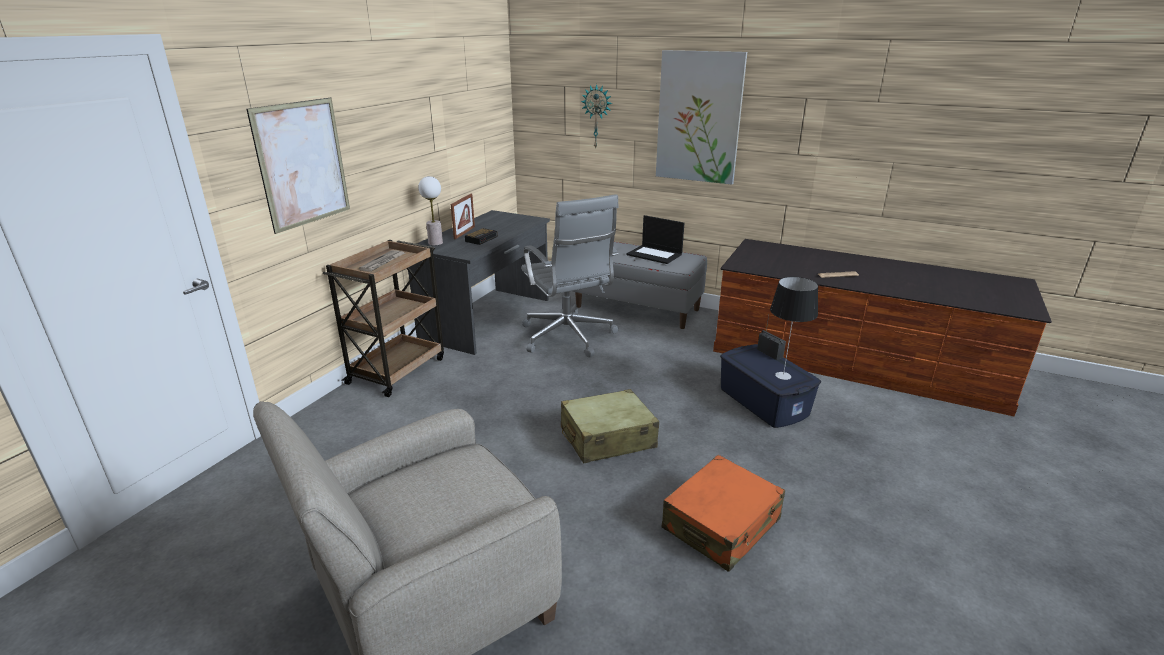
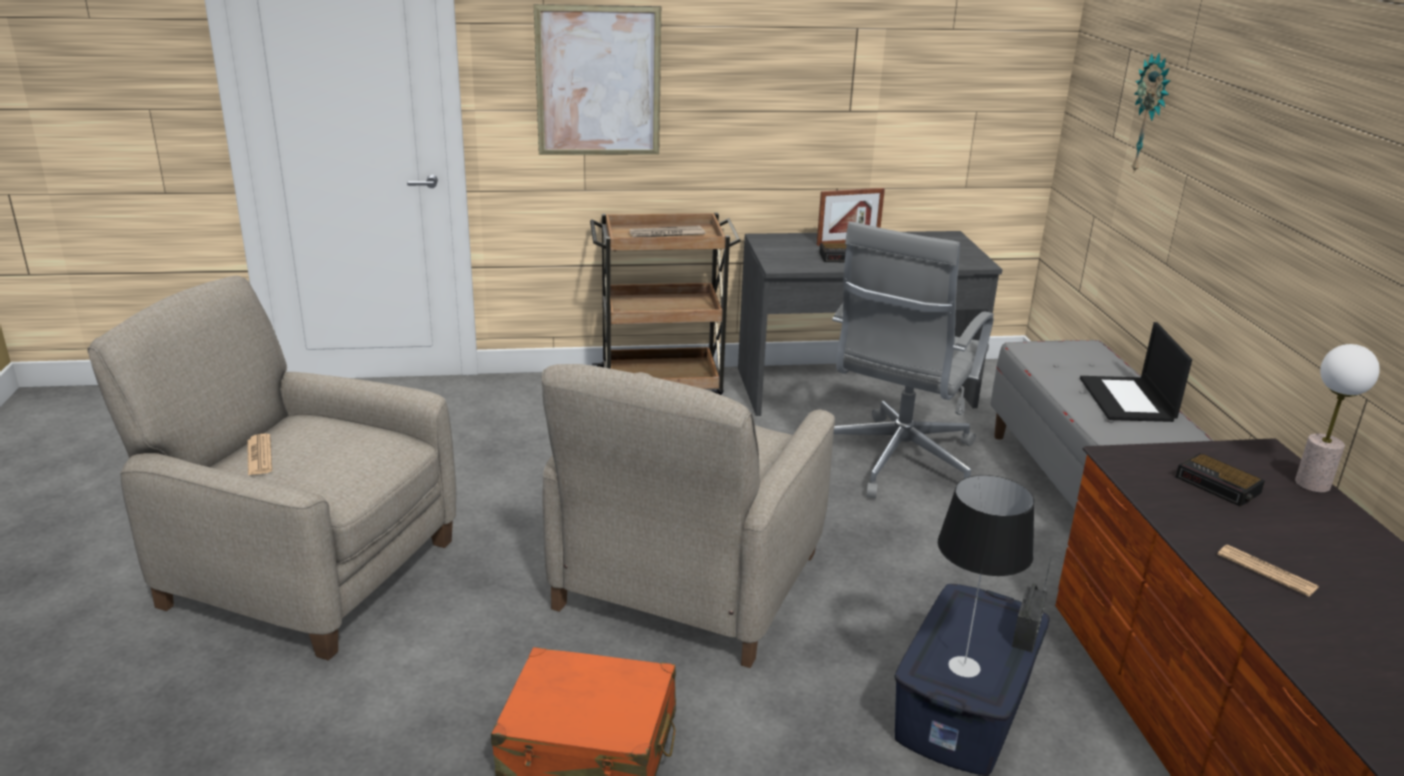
camera: 55 degrees right, 0 degrees up
(416, 523) = (259, 455): none -> newspaper
(435, 243) = (786, 240): table lamp -> table lamp (1312, 484)
(607, 438) = (686, 583): beige suitcase -> beige armchair
(699, 117) = (1274, 156): picture -> none
(773, 259) = (1219, 486): none -> alarm clock

